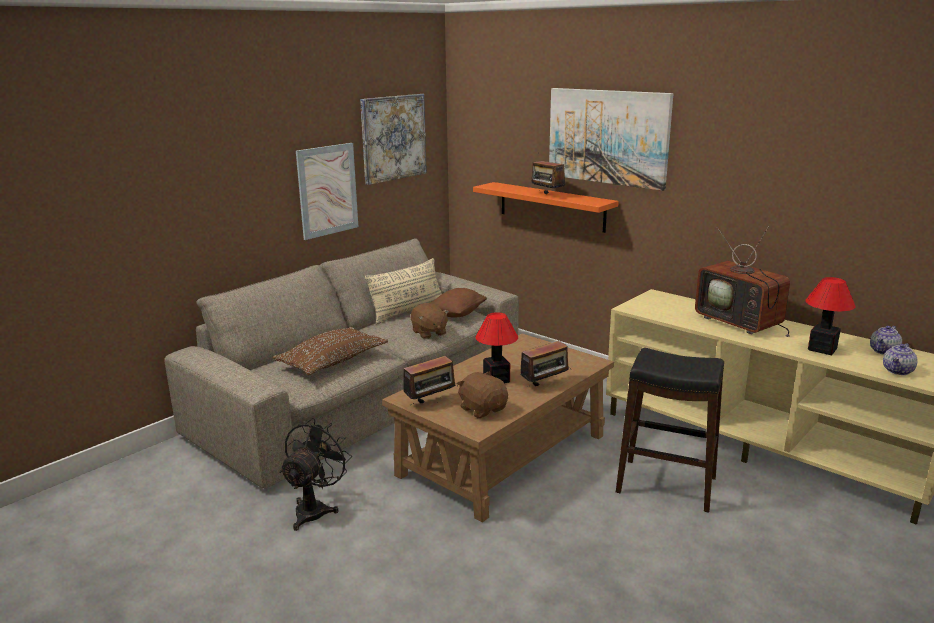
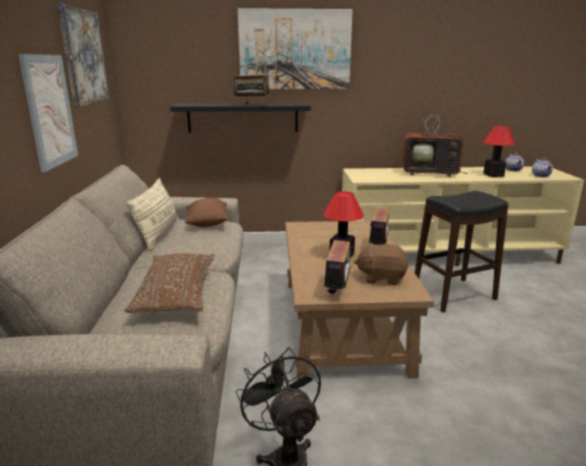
camera: 45 degrees left, 0 degrees up
(429, 333) = (215, 243): brown plush toy -> none
(551, 206) = (243, 117): orange shelf -> black shelf

